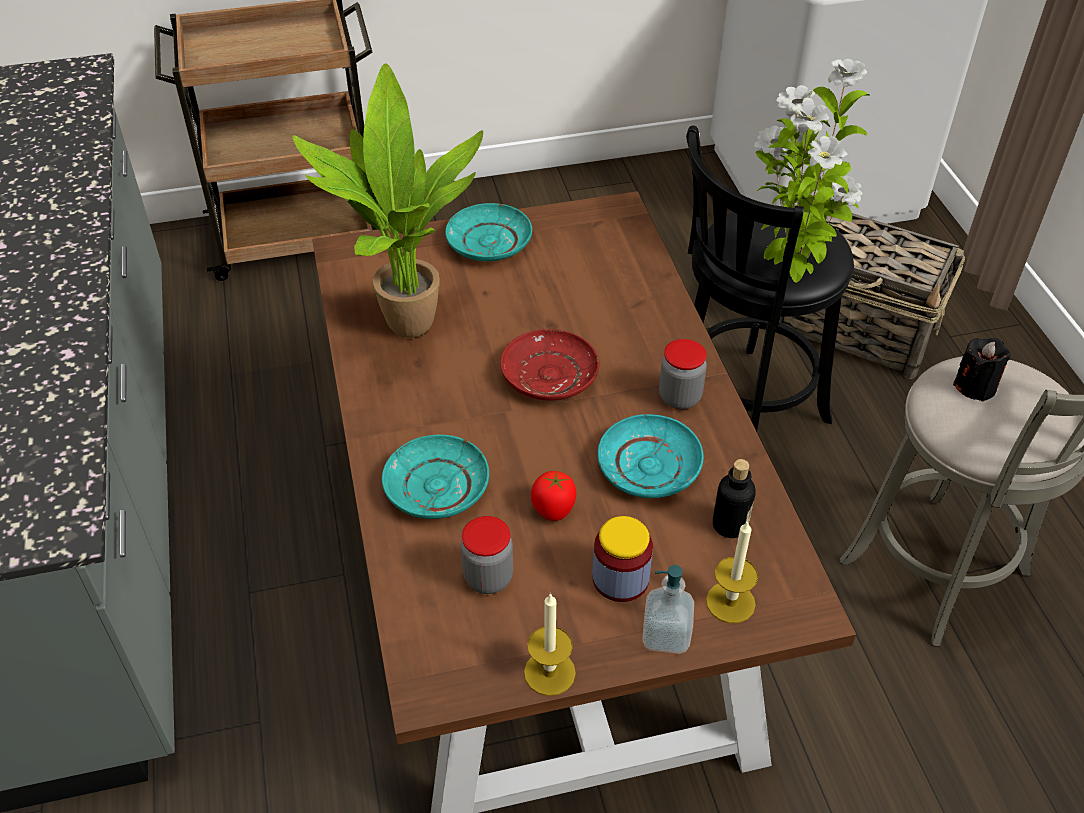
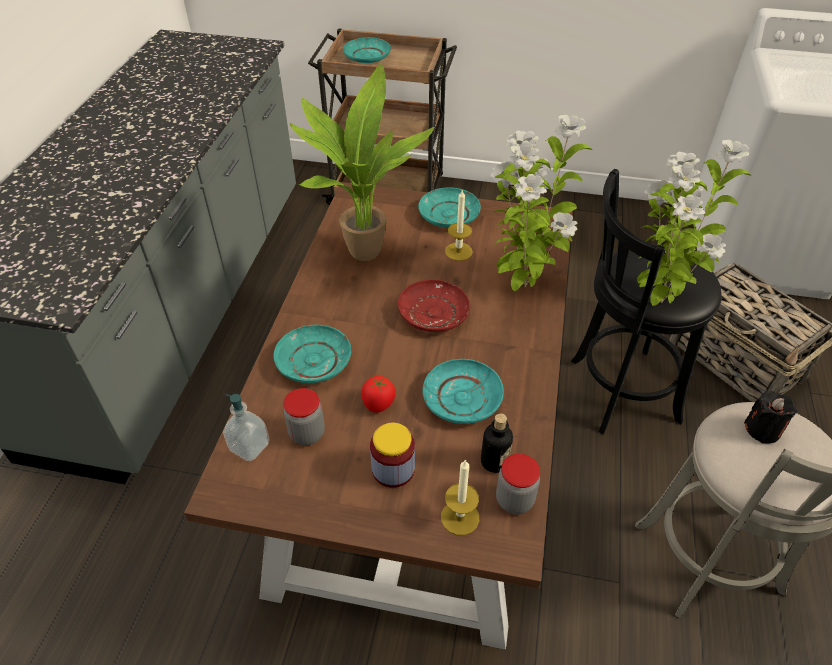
camera: 25 degrees right, 0 degrees up
(236, 48) = (367, 57): none -> turquoise plate
(549, 672) = (304, 514): candle -> candle (458, 251)
(635, 305) = (522, 285): none -> potted plant
(666, 635) = (399, 522): soap dispenser -> soap dispenser (249, 446)
(679, 397) = (514, 358): jar -> jar (514, 500)

